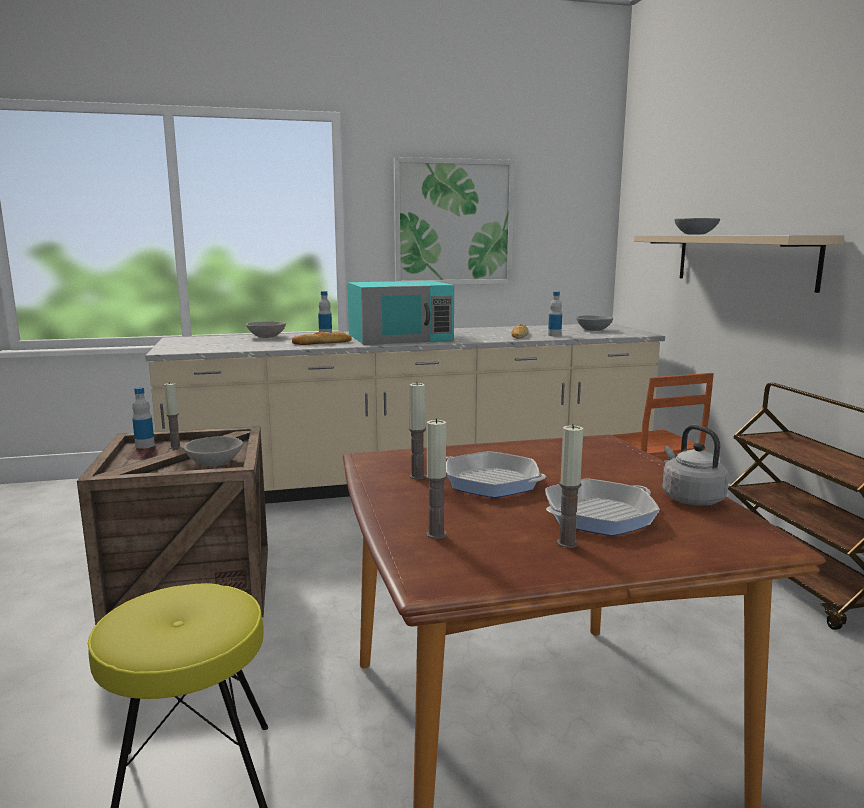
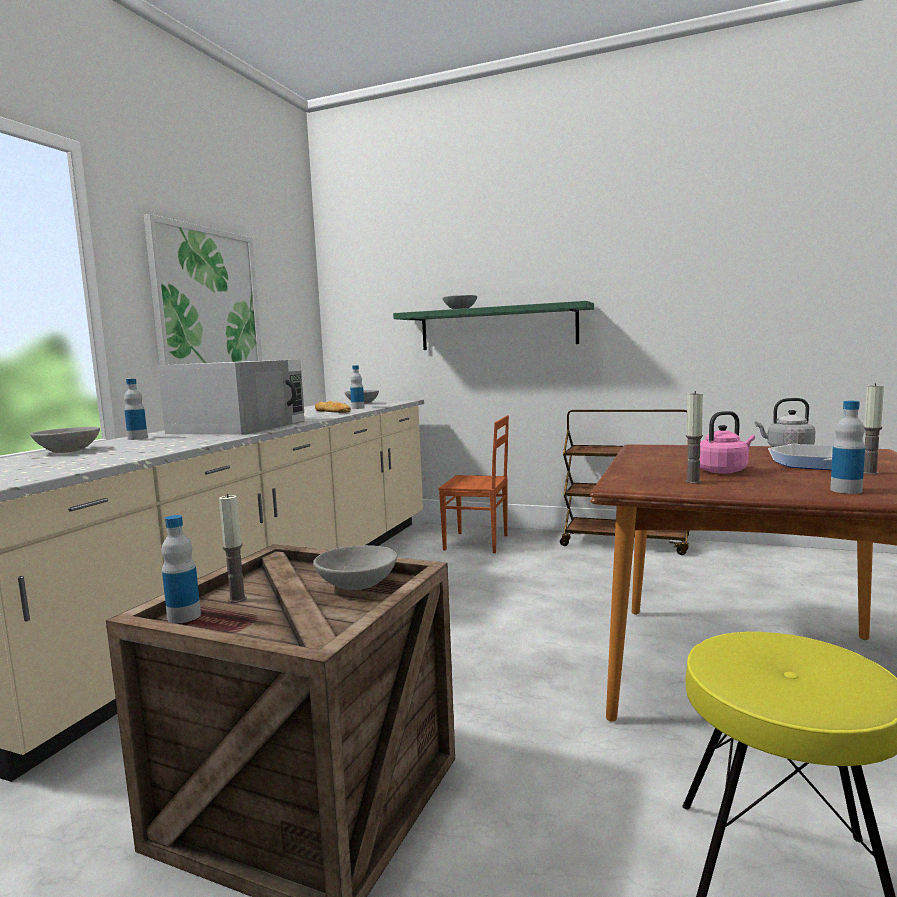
camera: 55 degrees left, 5 degrees down
(322, 343) = (189, 441): bread -> none
(401, 337) = (240, 426): turquoise microwave -> white microwave
(436, 534) = (846, 490): candle -> bottle
(491, 482) = (723, 471): frying pan -> pink kettle
(742, 259) = (497, 328): beige shelf -> green shelf

